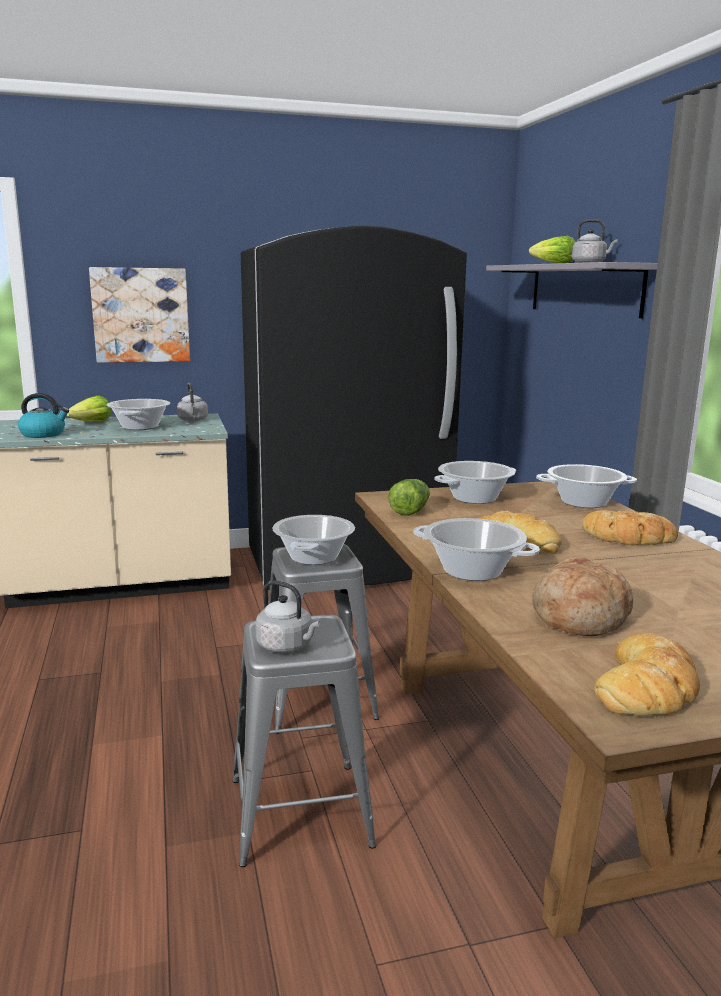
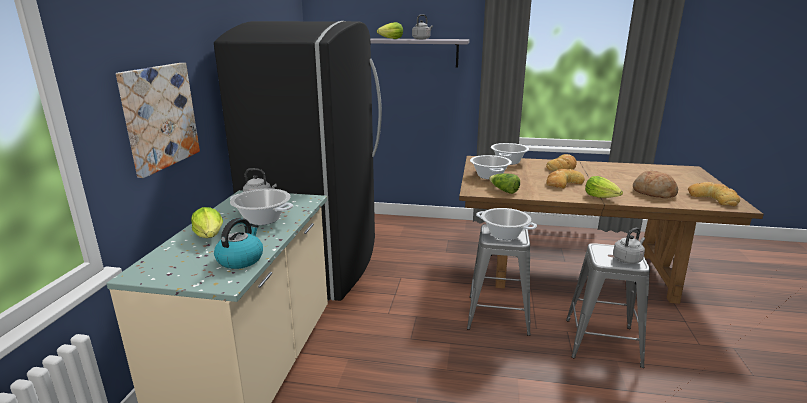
camera: 65 degrees left, 5 degrees up
(472, 571) = (601, 197): cooking pot -> lettuce

